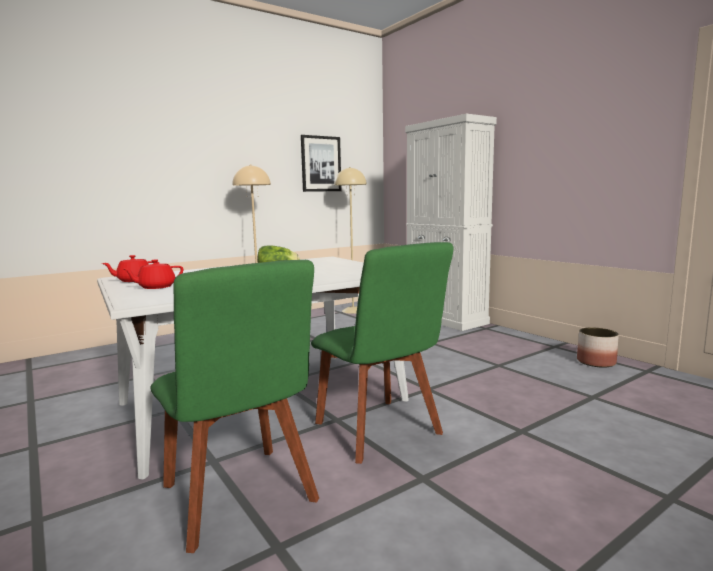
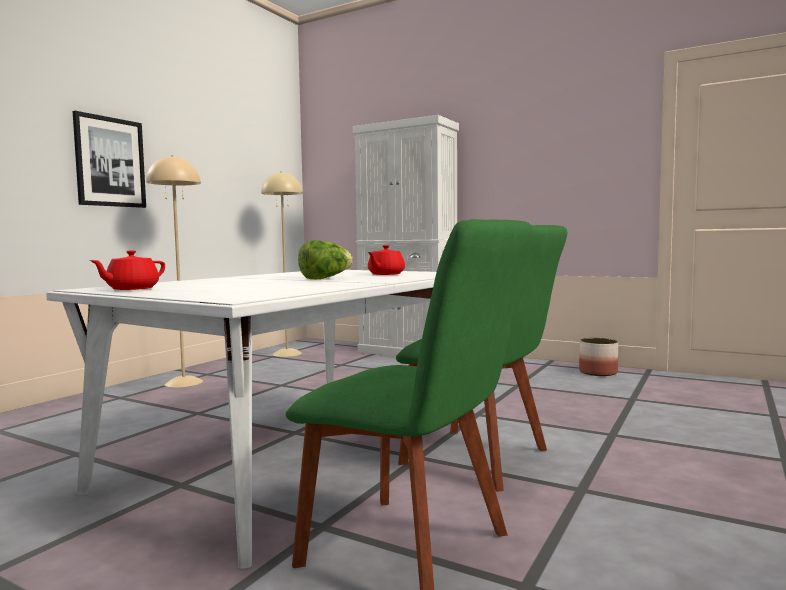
camera: 25 degrees left, 5 degrees down
(156, 287) = (200, 290): red teapot -> red teapot (385, 274)
(321, 164) = (237, 166): picture -> picture (110, 162)

